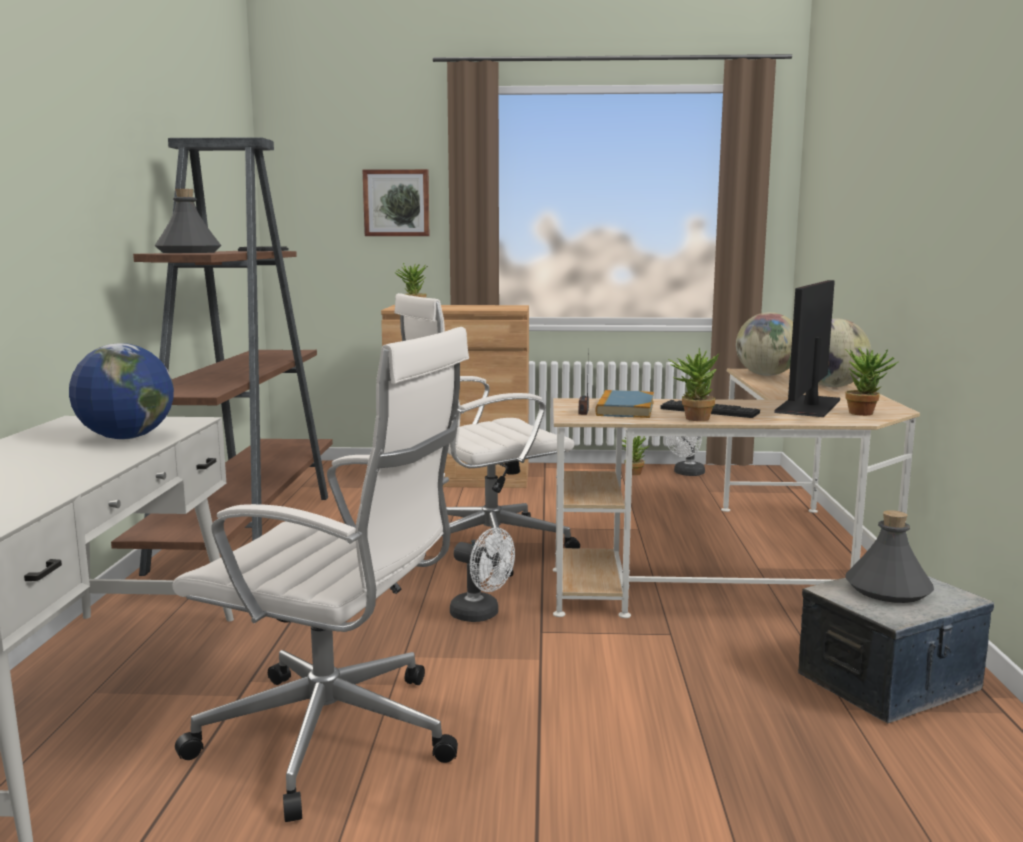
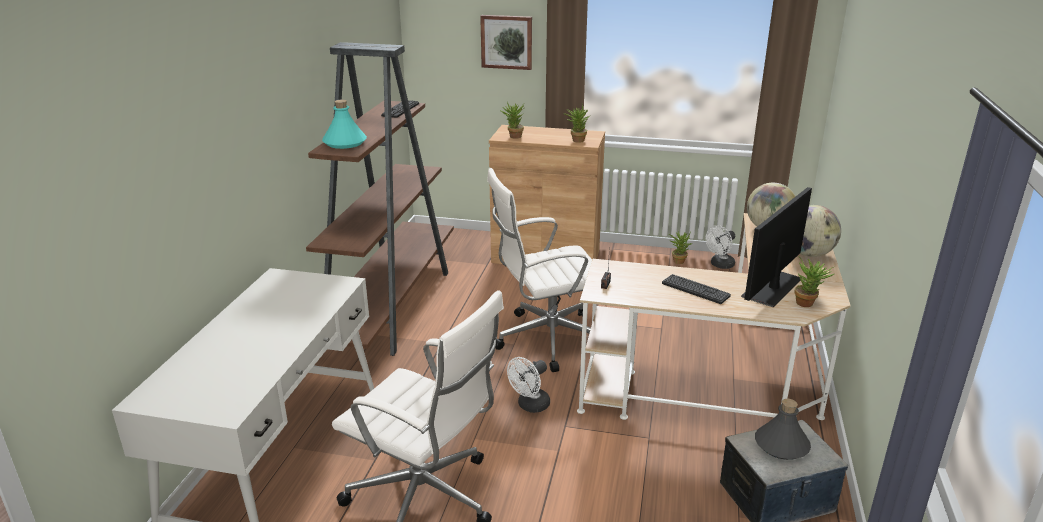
camera: 10 degrees right, 15 degrees up
(126, 438) = (306, 306): globe -> none
(189, 252) = (345, 143): grey bottle -> turquoise bottle
(481, 615) = (530, 406): white fan -> white fan turned 90 degrees clockwise
(625, 408) = (637, 281): book -> none
(692, 418) = (678, 301): potted plant -> potted plant (576, 140)

